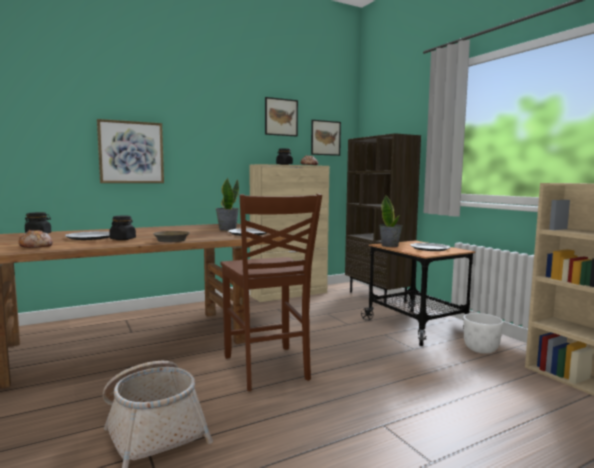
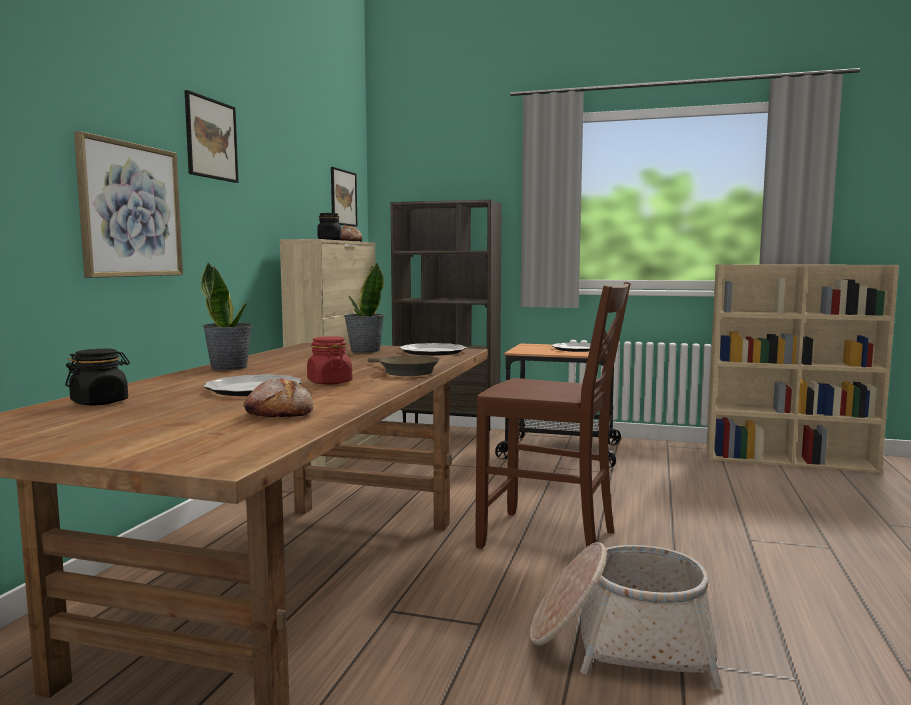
camera: 45 degrees left, 0 degrees up
(123, 239) = (329, 382): black jar -> red jar
(281, 117) = (303, 159): picture -> picture (211, 139)
(390, 245) = (531, 351): potted plant -> potted plant (229, 367)
(481, 349) = (654, 456): white planter -> none

